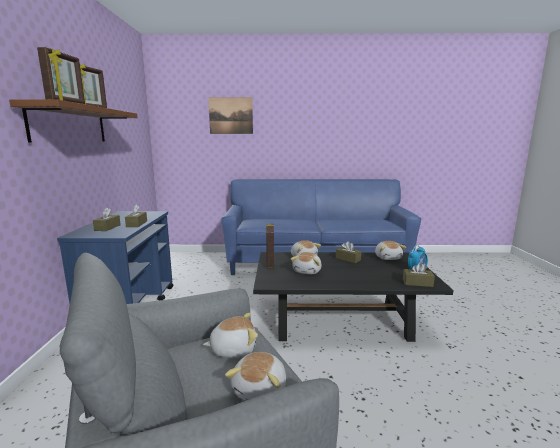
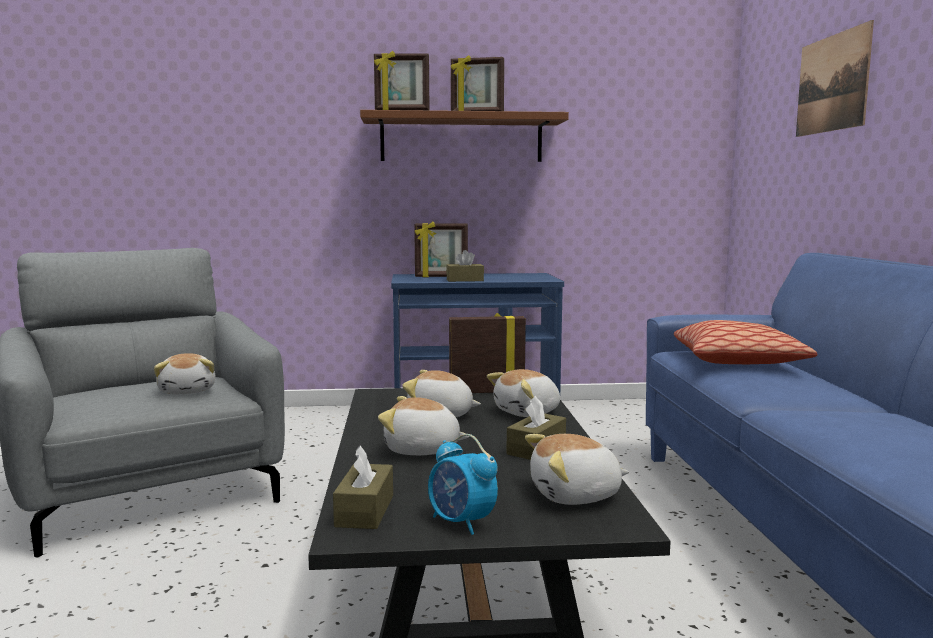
camera: 85 degrees right, 5 degrees down
(107, 227) = (441, 277): brown tissue box -> picture frame
(261, 389) = (101, 403): plush toy -> plush toy (422, 450)
(271, 221) = (738, 361): none -> pillow

